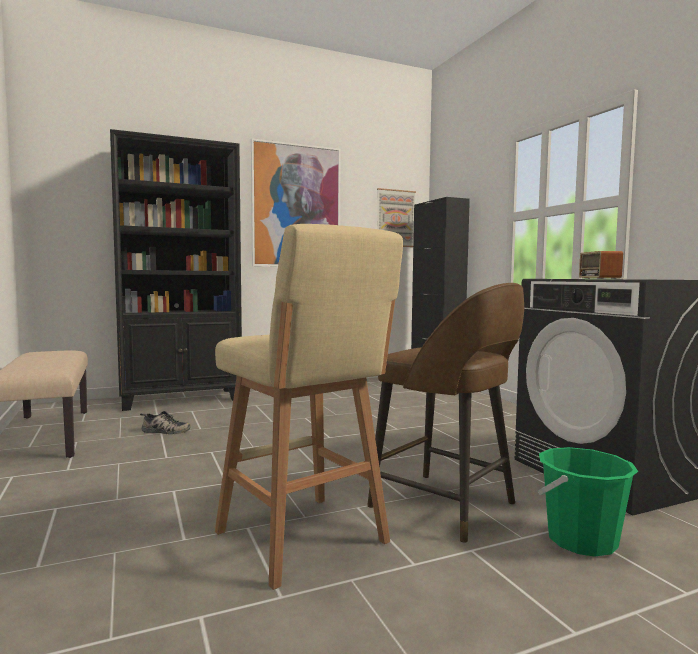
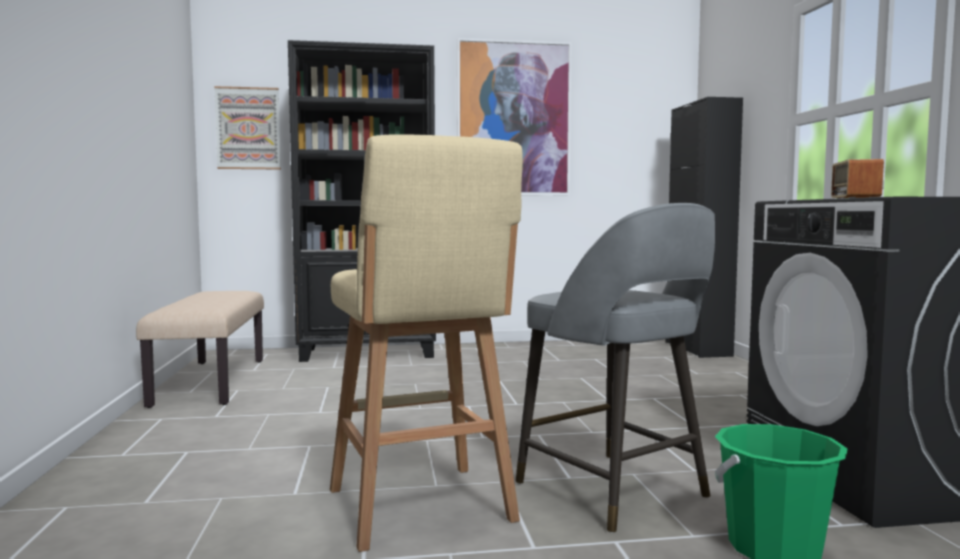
camera: 15 degrees right, 0 degrees up
(164, 431) = (332, 385): shoe -> none
(395, 218) = (648, 129): picture -> picture (248, 128)
(446, 506) = (614, 491): brown stool -> grey stool

